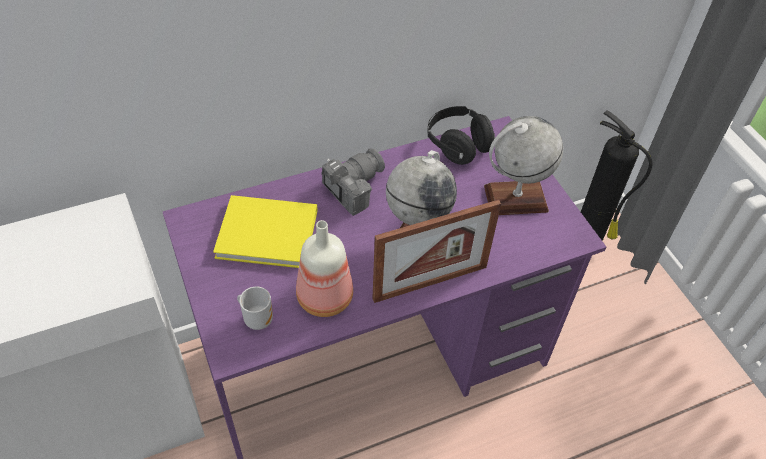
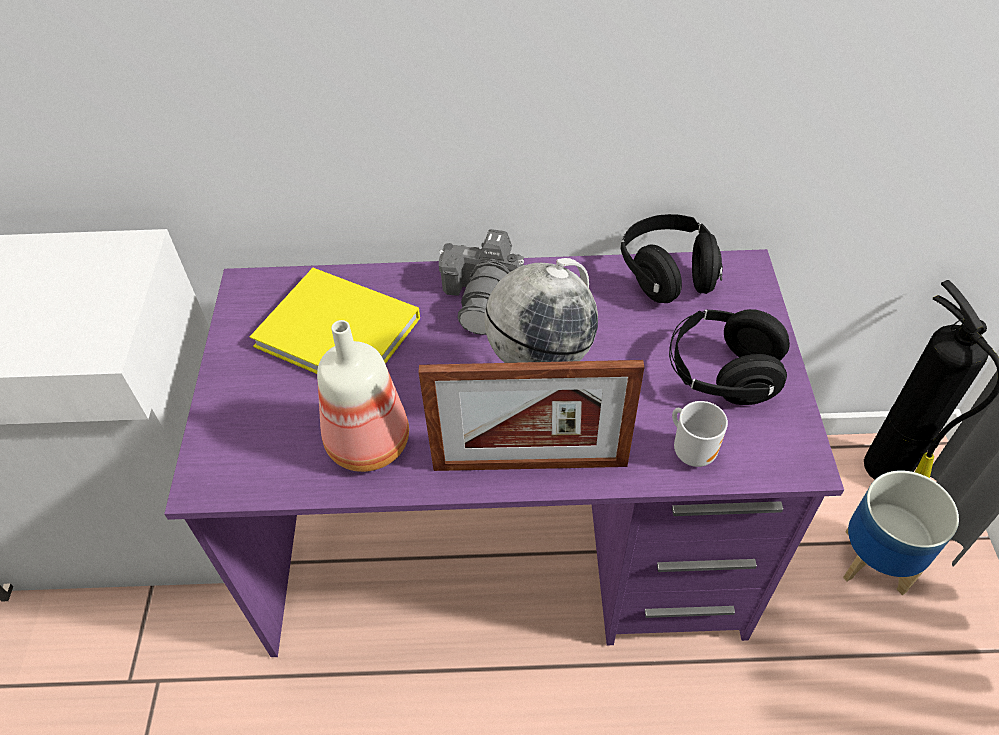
camera: 25 degrees right, 0 degrees up
(258, 319) = (264, 445): mug -> mug (693, 450)
(352, 187) = (484, 297): camera -> camera turned 120 degrees clockwise
(515, 199) = (722, 374): globe -> black headphones
(602, 295) = (876, 562): none -> planter

